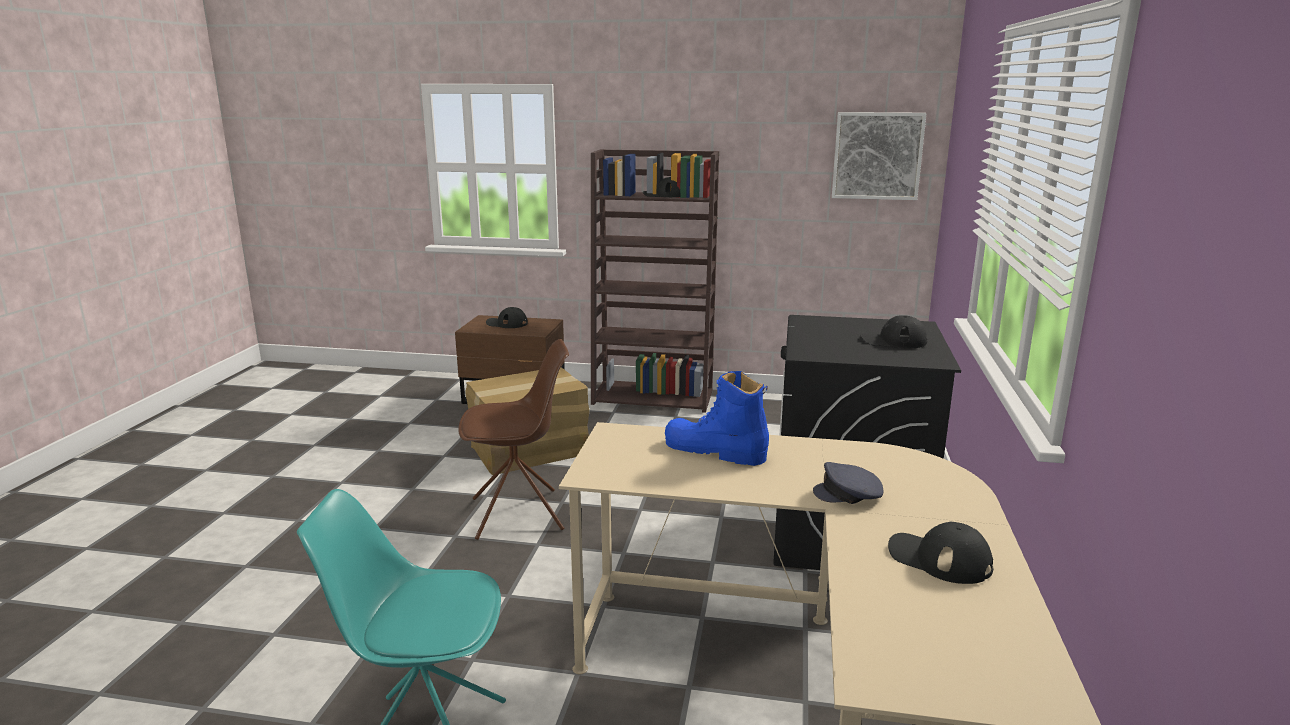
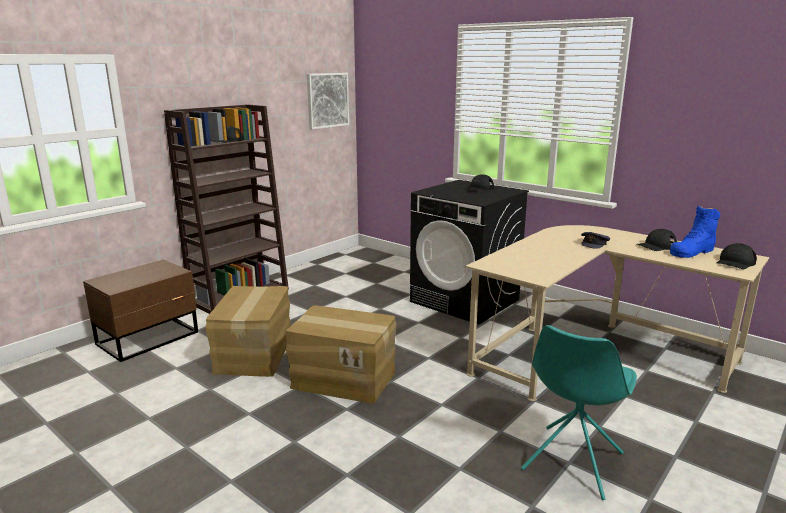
camera: 60 degrees left, 0 degrees up
(507, 323) = (132, 276): black cap -> black cap (735, 262)
(519, 514) = (344, 378): brown chair -> cardboard box
(714, 451) = (529, 252): blue boot -> blue boot (692, 252)

